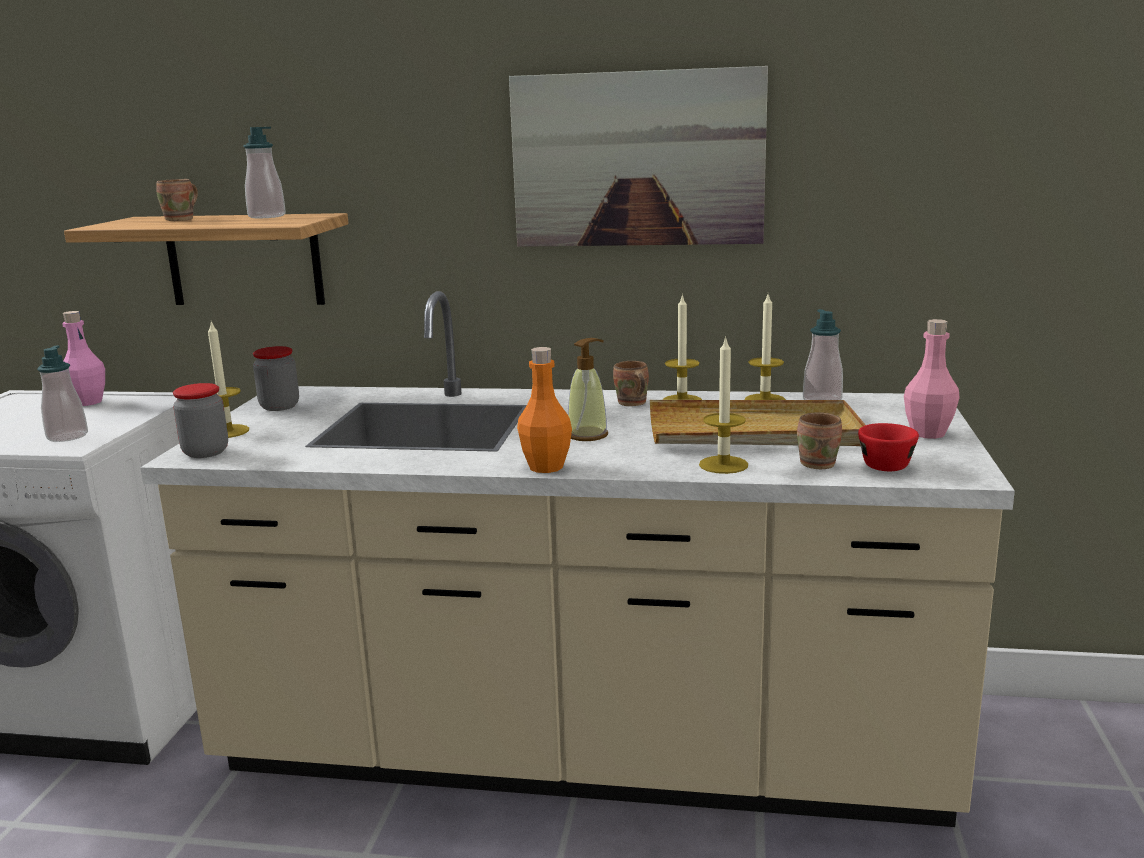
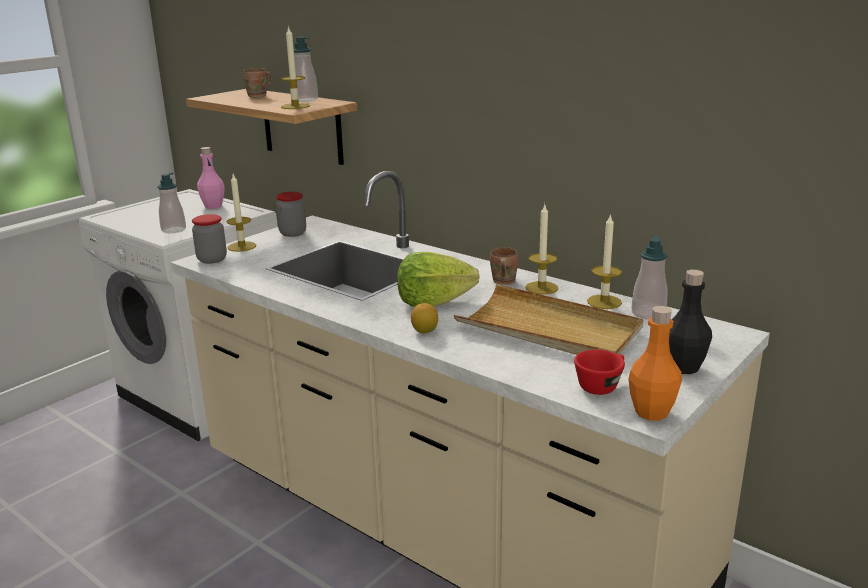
camera: 30 degrees right, 5 degrees up
(546, 467) = (370, 321): orange bottle -> orange bottle (651, 412)
(588, 435) = (433, 302): soap dispenser -> lettuce
(626, 461) = (425, 331): none -> lemon
(637, 159) = (538, 86): picture -> none
(723, 465) = (483, 352): candle -> candle (295, 106)
(820, 464) = (552, 371): brown mug -> none
(928, 433) = (684, 367): pink bottle -> black bottle

